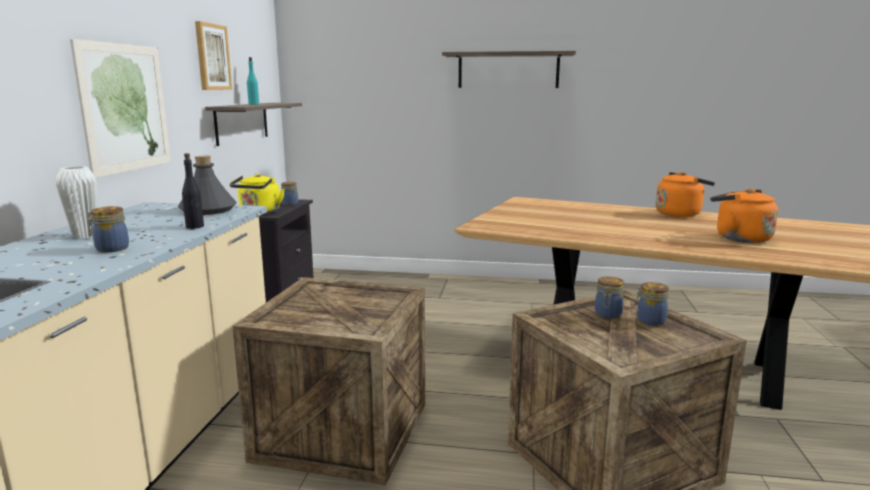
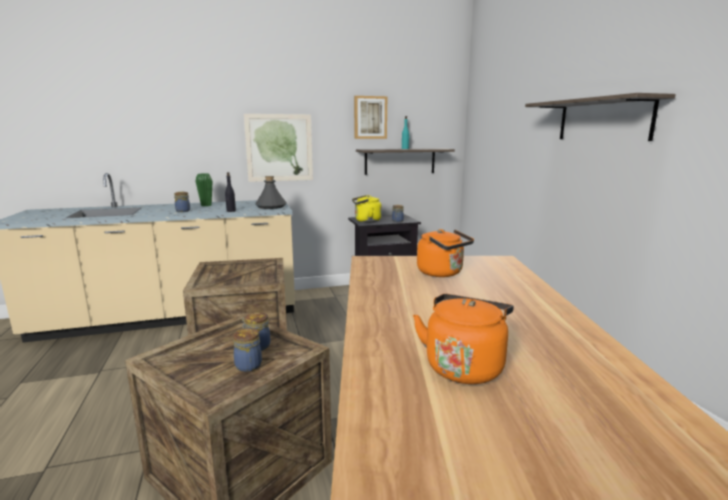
camera: 65 degrees right, 0 degrees up
(85, 235) = (206, 205): white vase -> green vase
(680, 214) = (568, 327): orange kettle -> orange kettle (442, 273)

